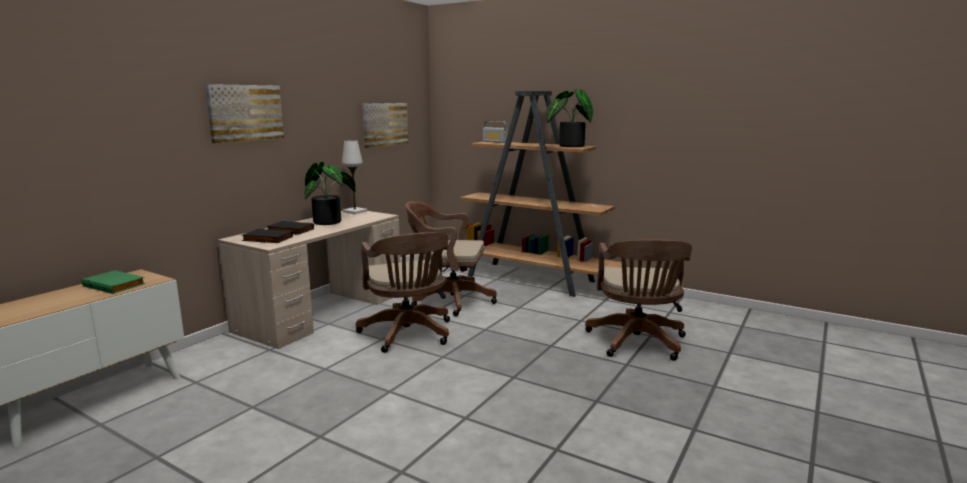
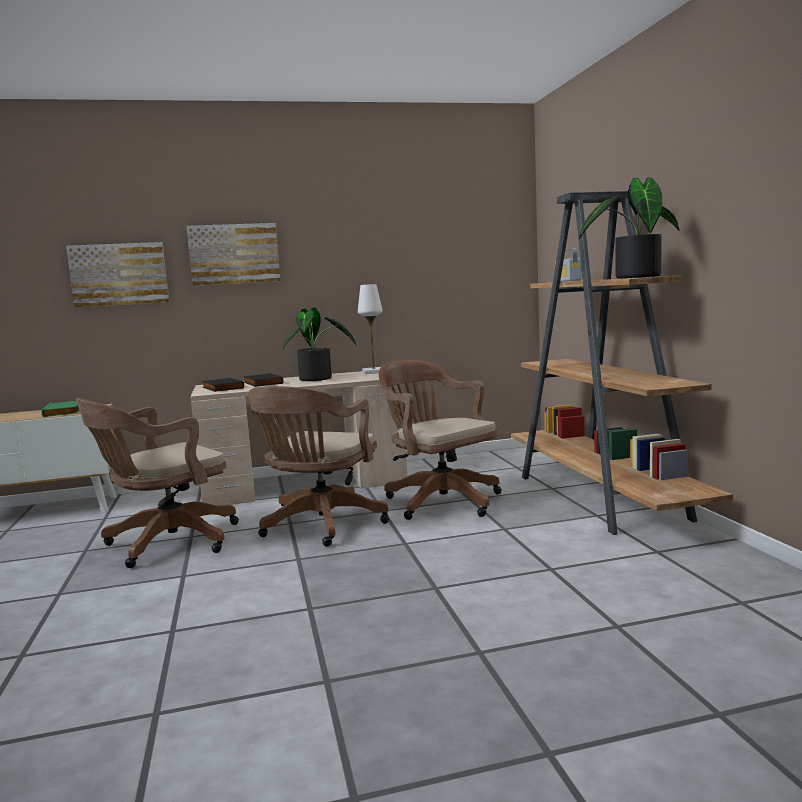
camera: 45 degrees right, 5 degrees down
(384, 124) = (445, 266): picture -> picture (119, 274)
(637, 343) = (567, 629): brown office chair -> brown office chair (166, 543)

